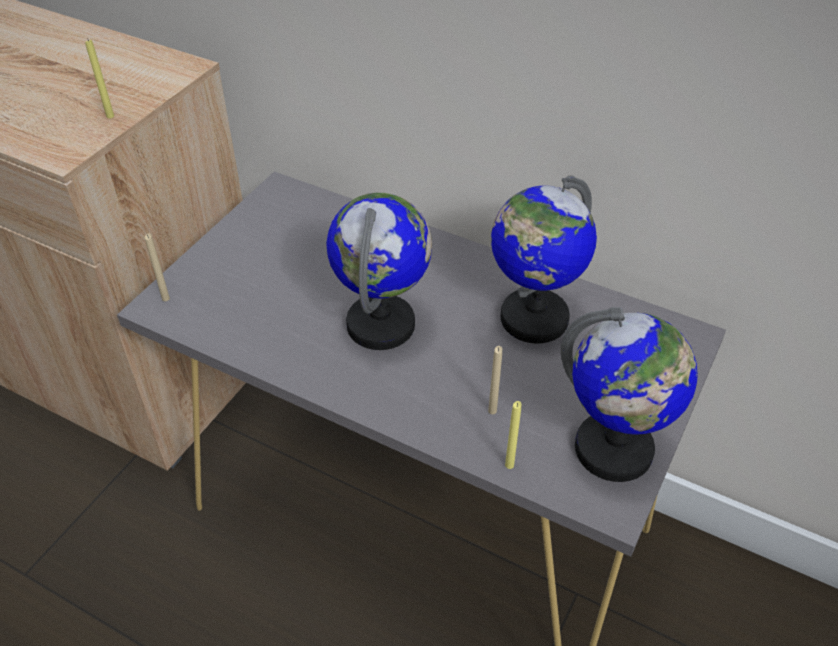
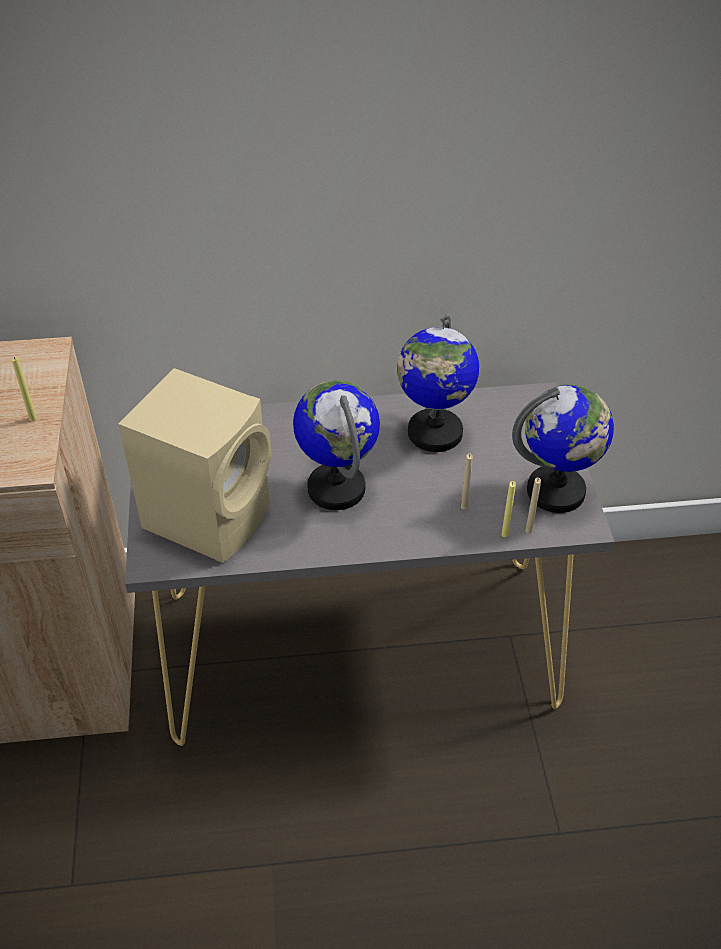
camera: 35 degrees left, 0 degrees up
(165, 298) = (153, 552): beige candle -> beige candle (528, 531)
(245, 290) = (210, 514): none -> beige speaker

